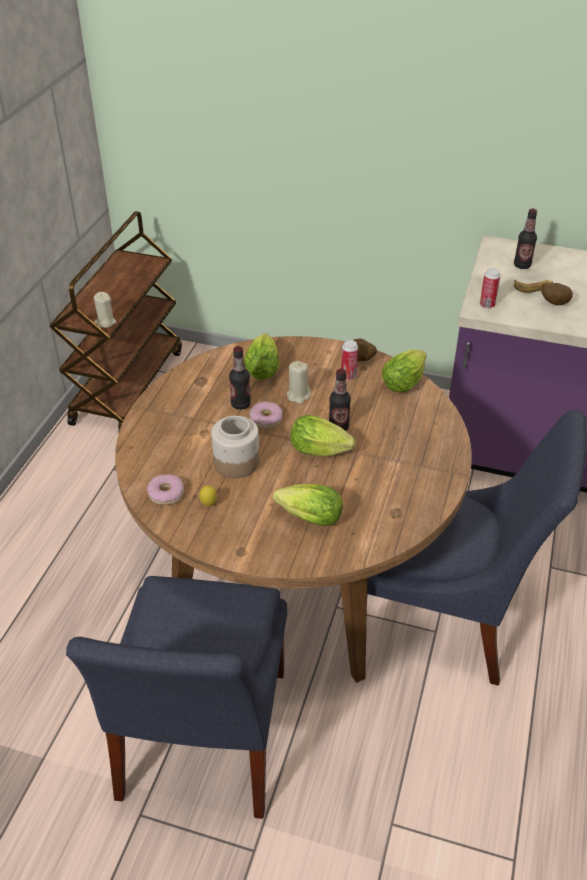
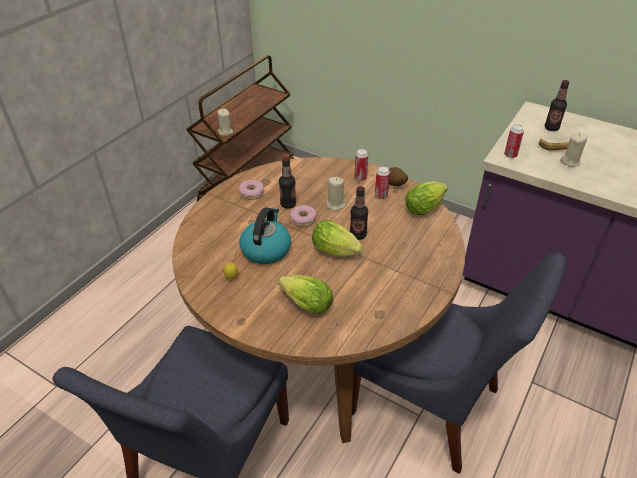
camera: 15 degrees right, 0 degrees up
(166, 494) = (203, 264): donut -> donut (252, 193)
(236, 463) = (266, 249): jar -> kettle
(263, 367) = (316, 179): lettuce -> none
(316, 358) = (360, 178): none -> can
(554, 303) = (570, 161): potato -> beige candle

